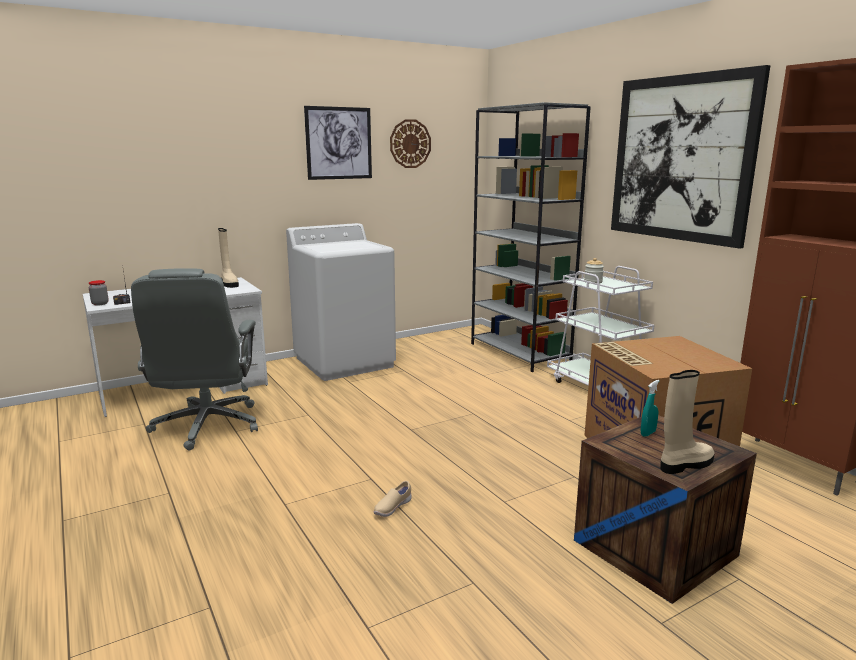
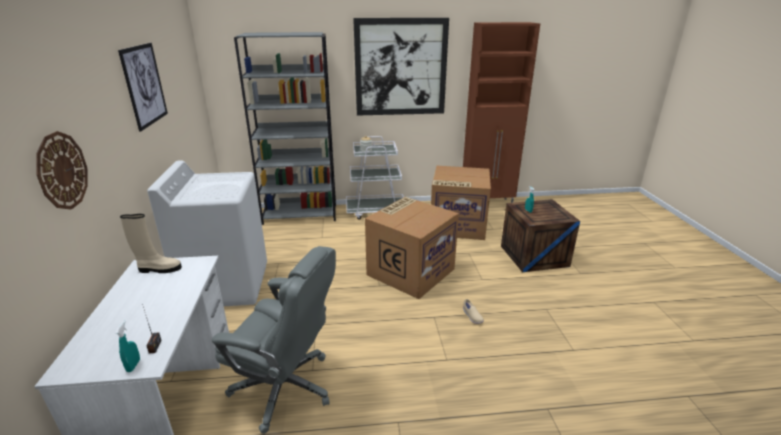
camera: 65 degrees left, 10 degrees up
(100, 304) = (133, 365): jar -> turquoise spray bottle
(410, 144) = (174, 72): wall clock -> wall clock (62, 171)
(466, 441) = (410, 271): none -> cardboard box
(685, 464) = (559, 214): beige boot -> none

